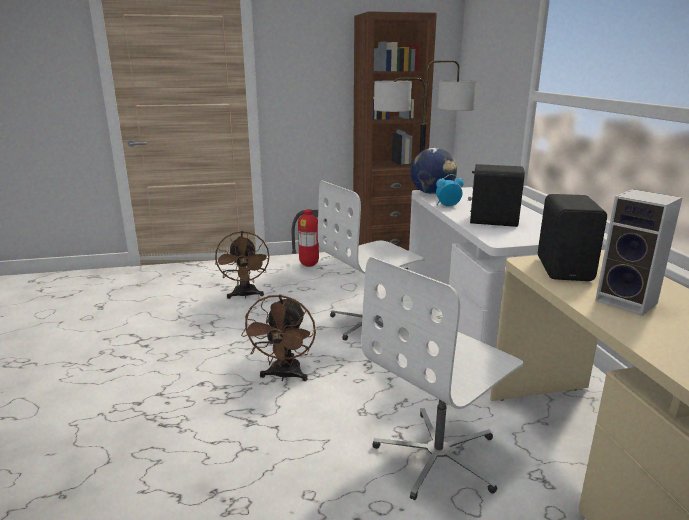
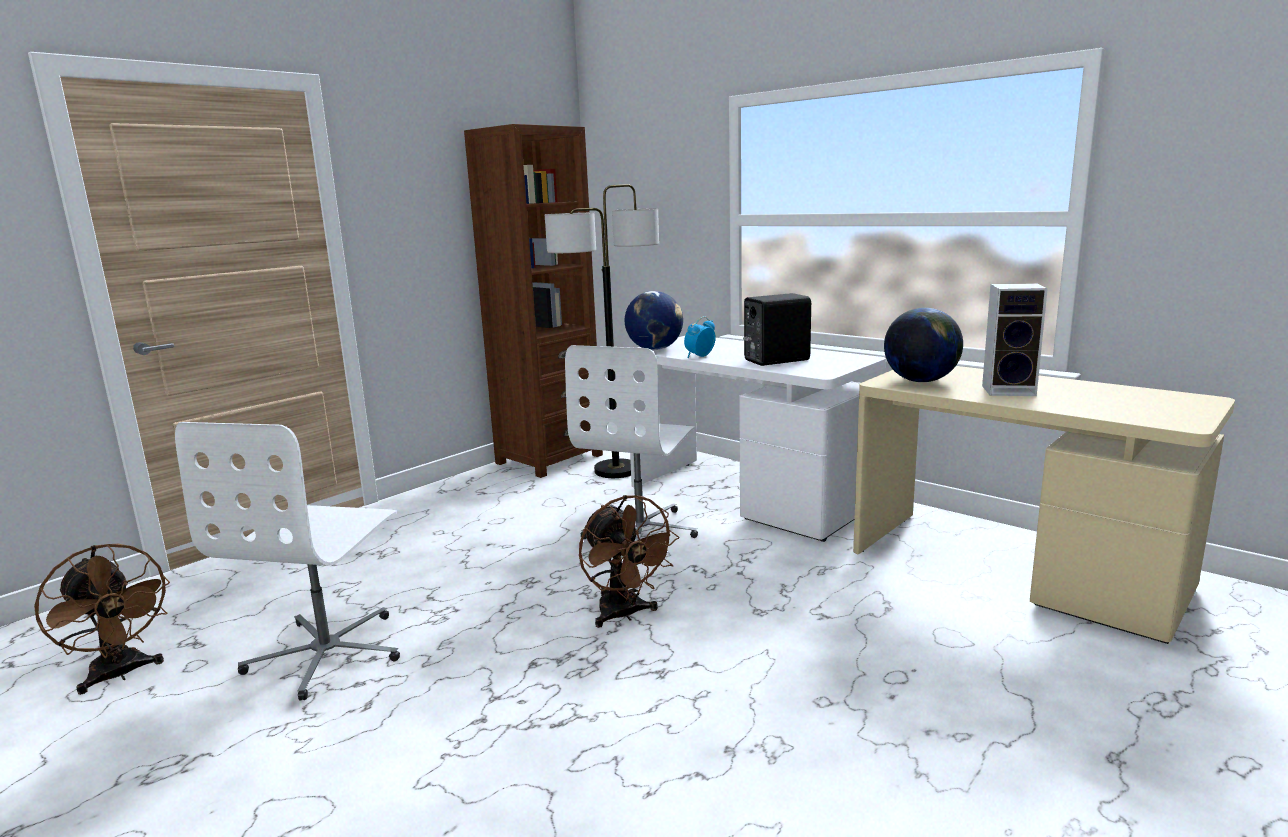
camera: 35 degrees left, 5 degrees down
(245, 295) = (427, 553): brown fan -> brown fan (120, 674)
(309, 265) = (463, 494): fire extinguisher -> none
(439, 456) = (881, 616): white office chair -> white office chair (328, 653)
(566, 269) = (920, 381): black speaker -> globe

